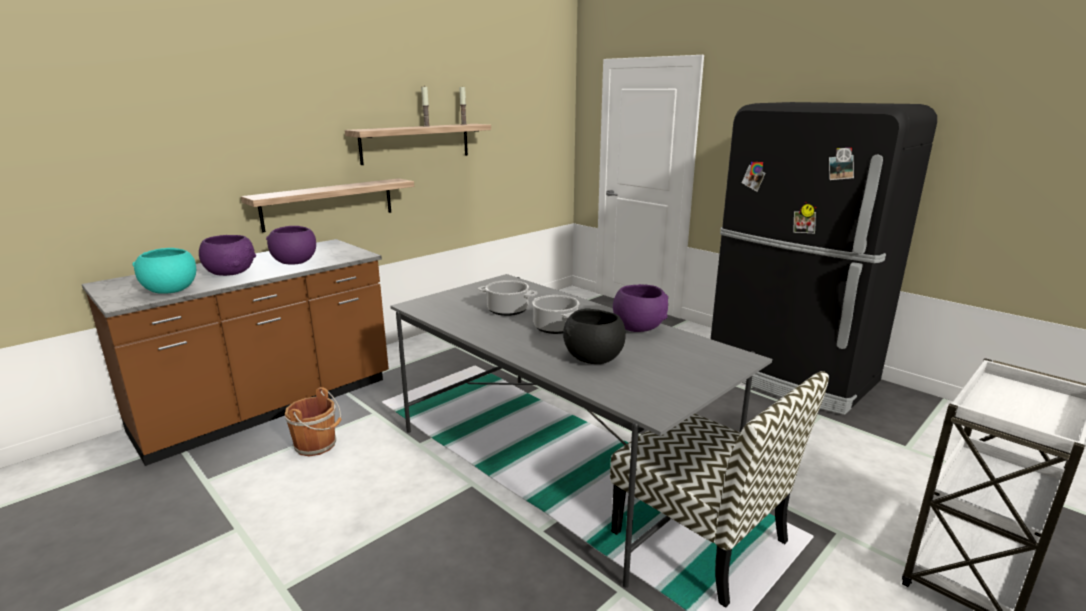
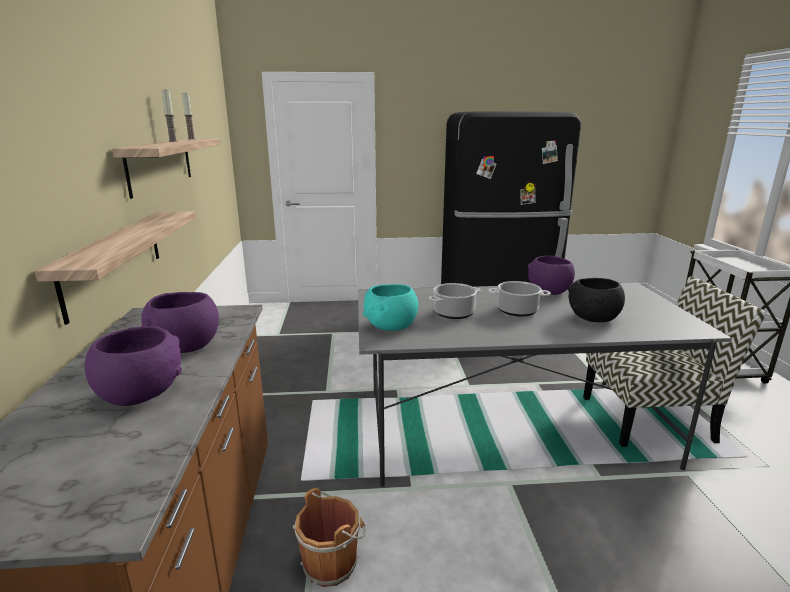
camera: 50 degrees left, 0 degrees up
(170, 290) = (129, 458): turquoise bowl -> turquoise bowl (390, 326)

